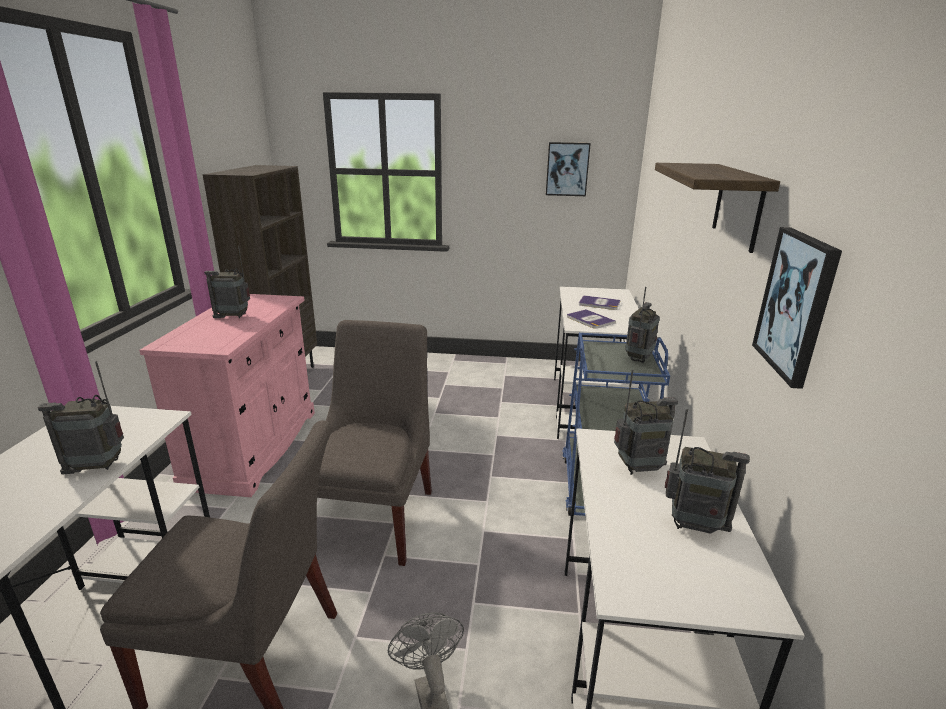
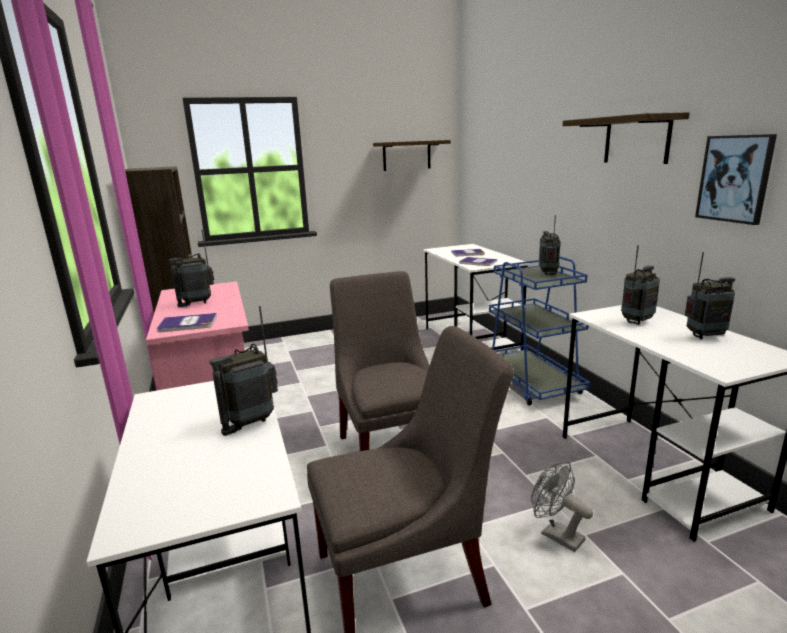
camera: 25 degrees left, 5 degrees down
(190, 340) = (187, 324): none -> book
(567, 169) = (406, 155): picture -> shelf

